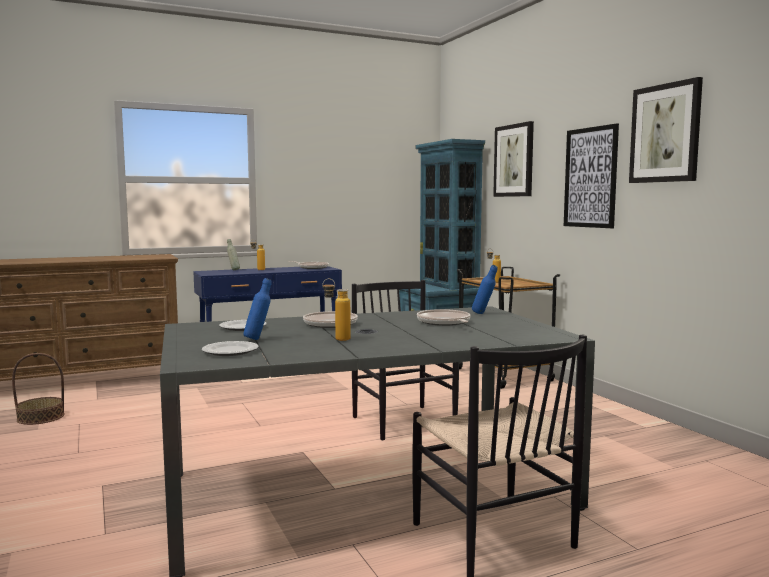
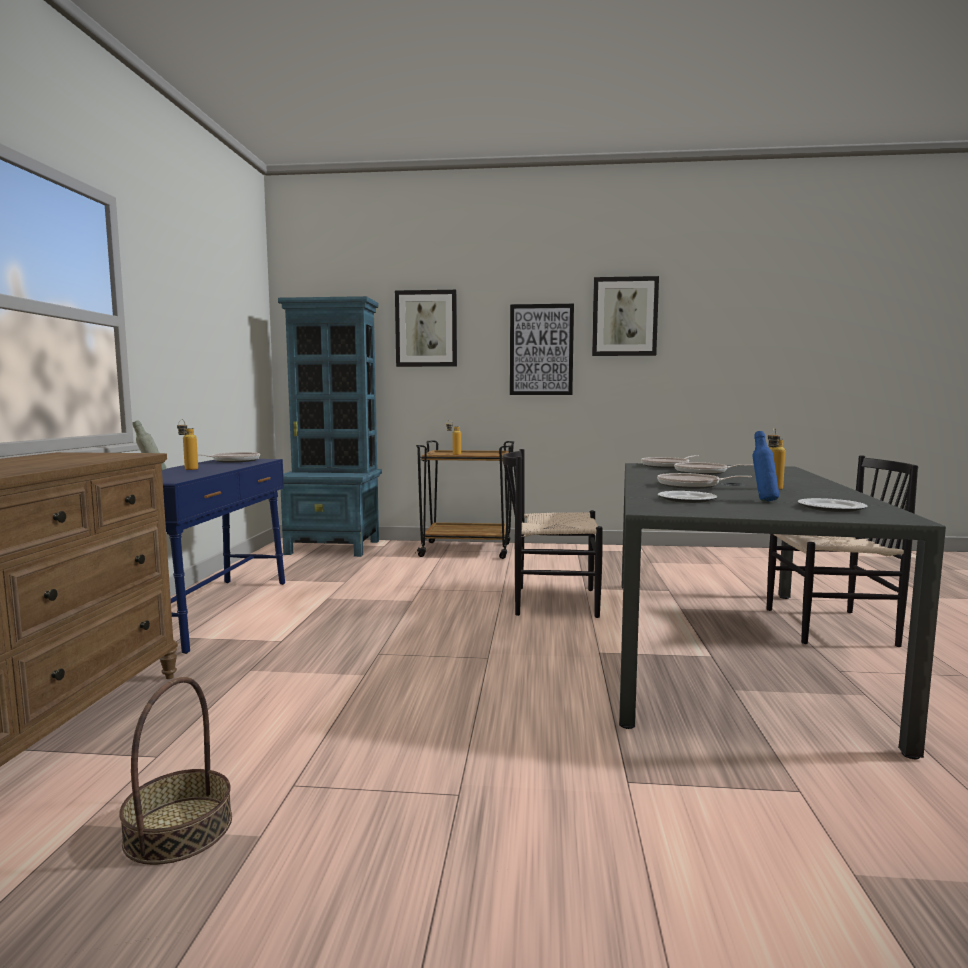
camera: 60 degrees left, 0 degrees up
(484, 314) = (667, 466): blue bottle -> frying pan

